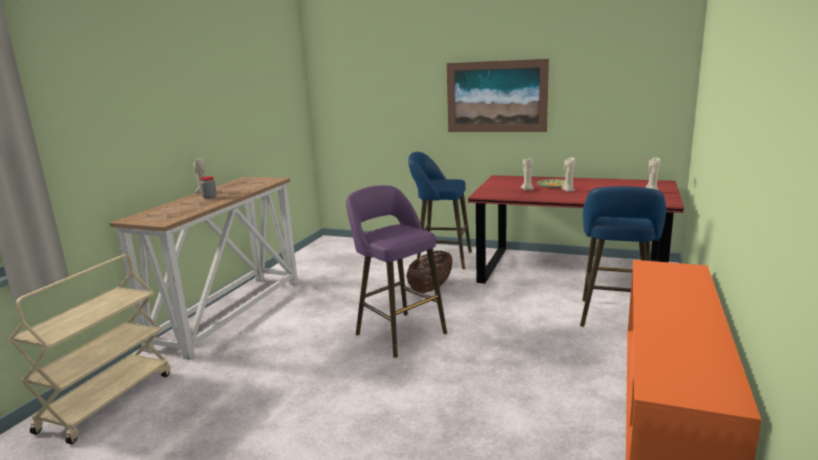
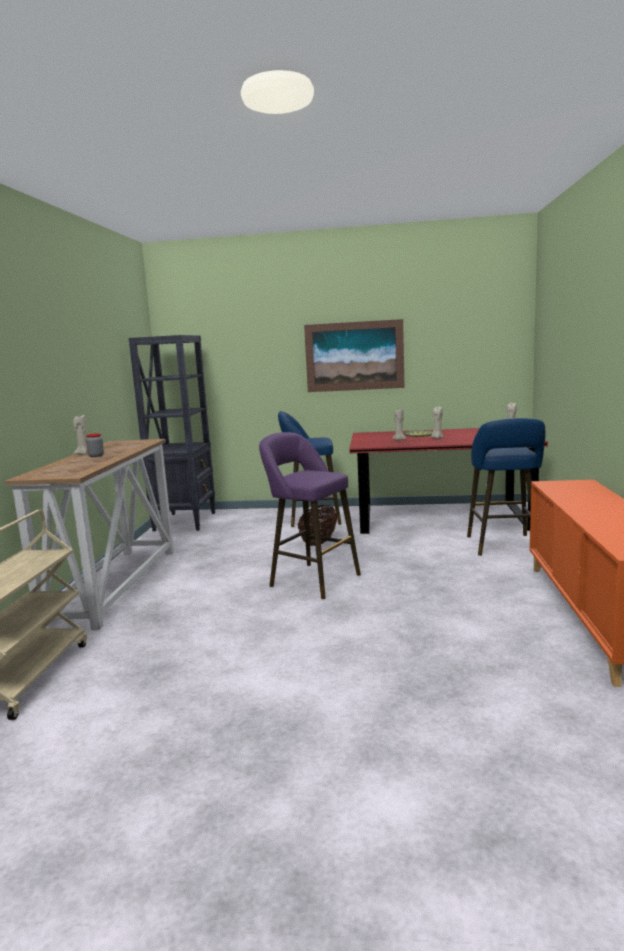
camera: 15 degrees left, 5 degrees down
(327, 249) = (185, 521): none -> black bookcase

